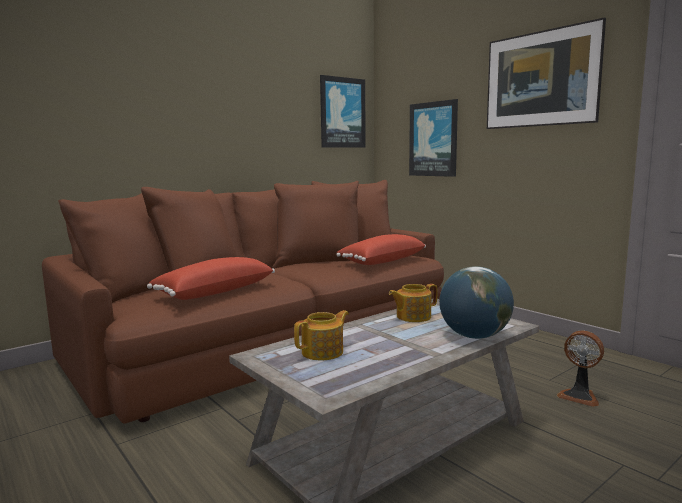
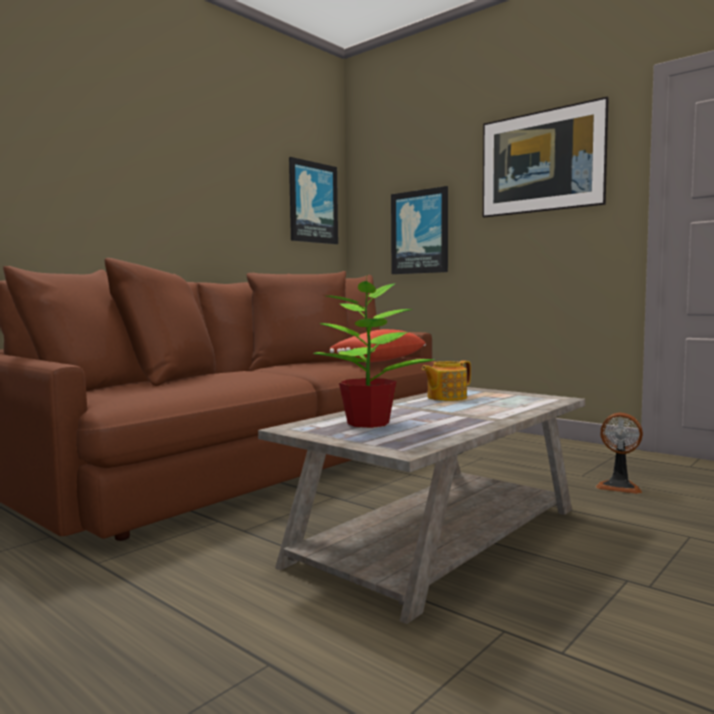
camera: 10 degrees left, 5 degrees down
(214, 292) = (200, 384): red pillow -> none
(323, 352) = (369, 423): teapot -> potted plant
(474, 336) = (525, 407): globe -> none

